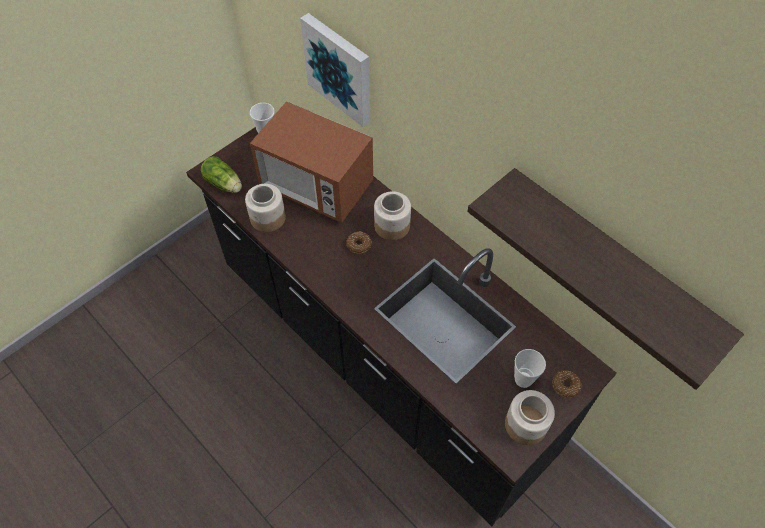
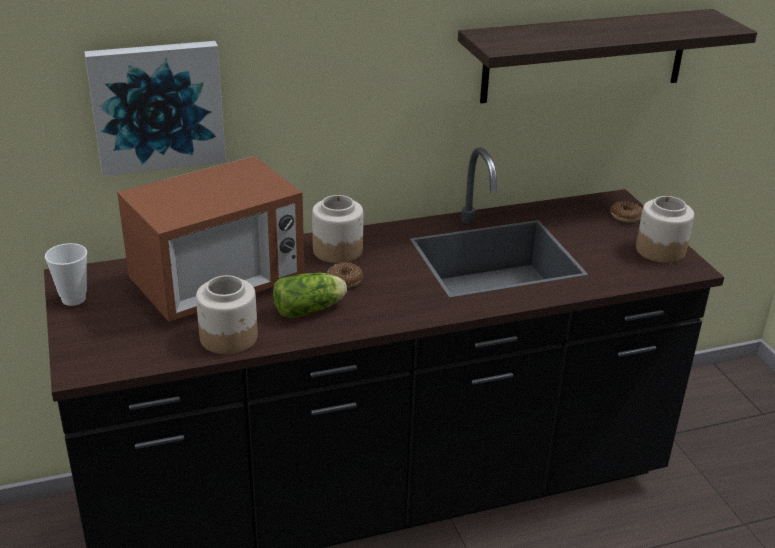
camera: 65 degrees left, 25 degrees down
(225, 184) = (123, 360): lettuce -> lettuce (311, 309)
(523, 379) = (606, 235): cup -> none

